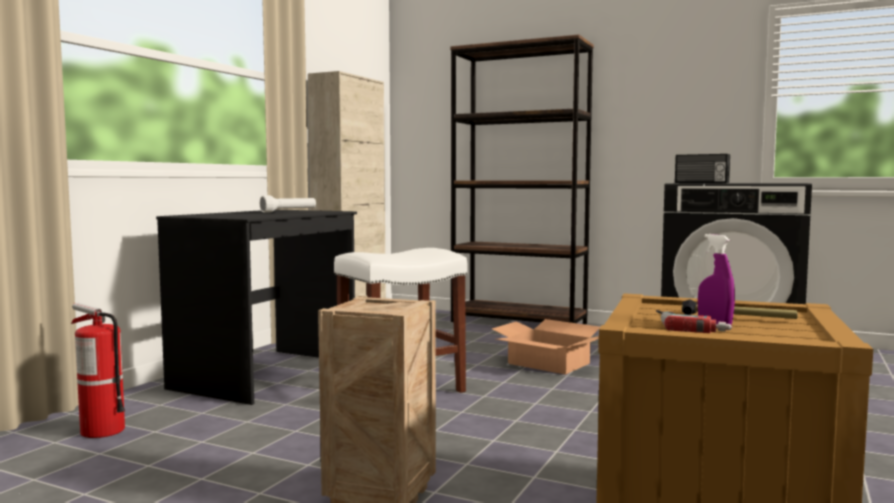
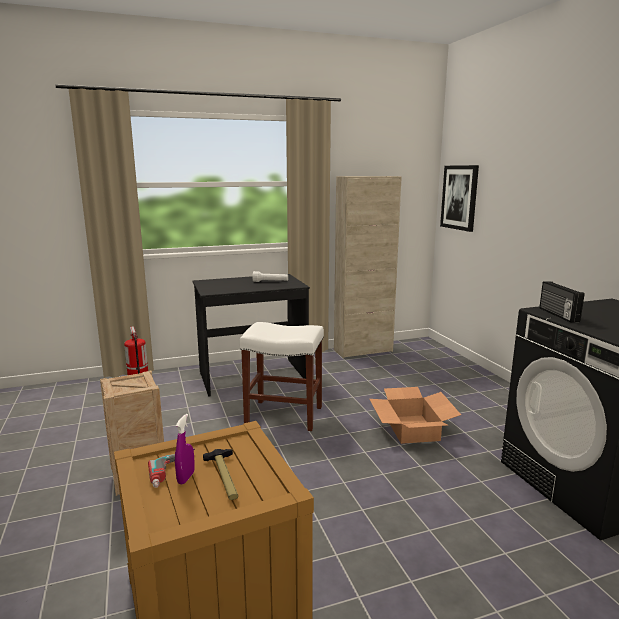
camera: 45 degrees right, 10 degrees up
(432, 116) = (459, 197): none -> picture
(519, 322) = (481, 380): brown bookcase -> none

